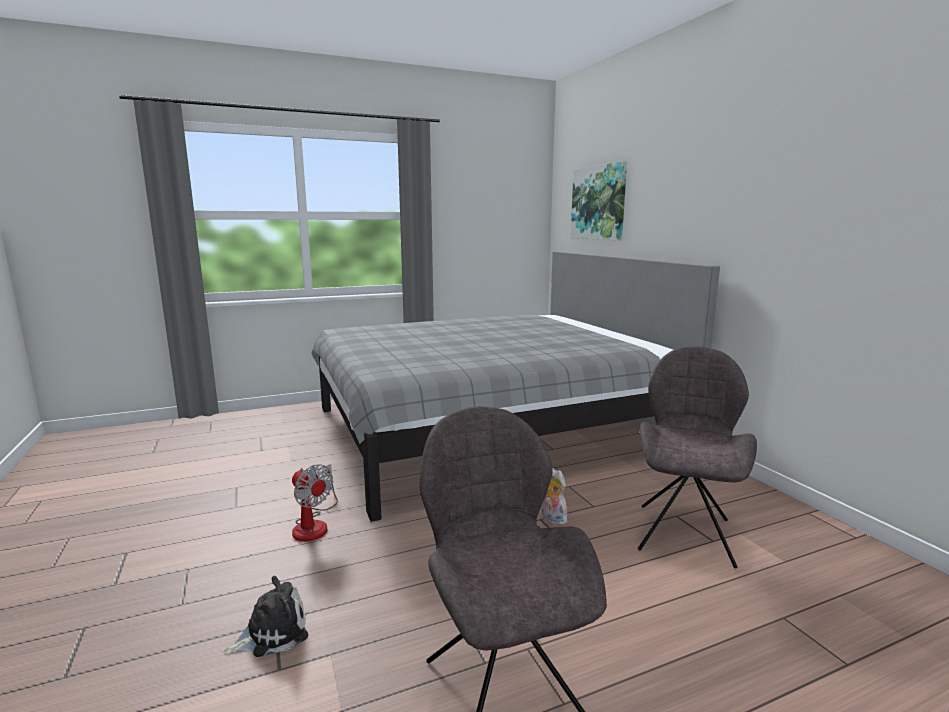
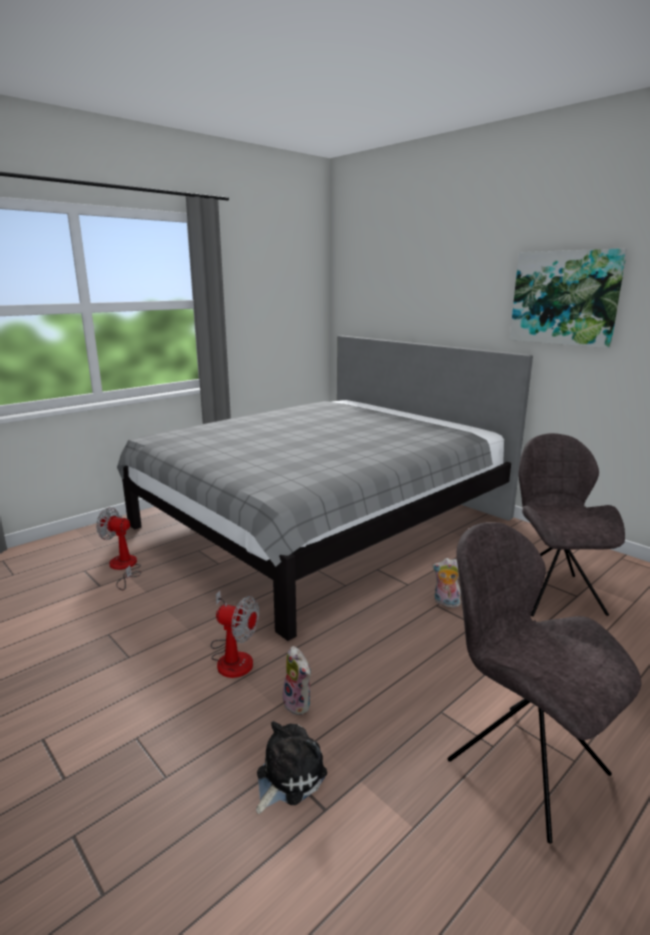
camera: 20 degrees left, 5 degrees up
(291, 439) = (124, 568): none -> fan
(335, 575) = (299, 704): none -> plush toy
(598, 202) = (391, 289): picture -> picture (564, 298)

